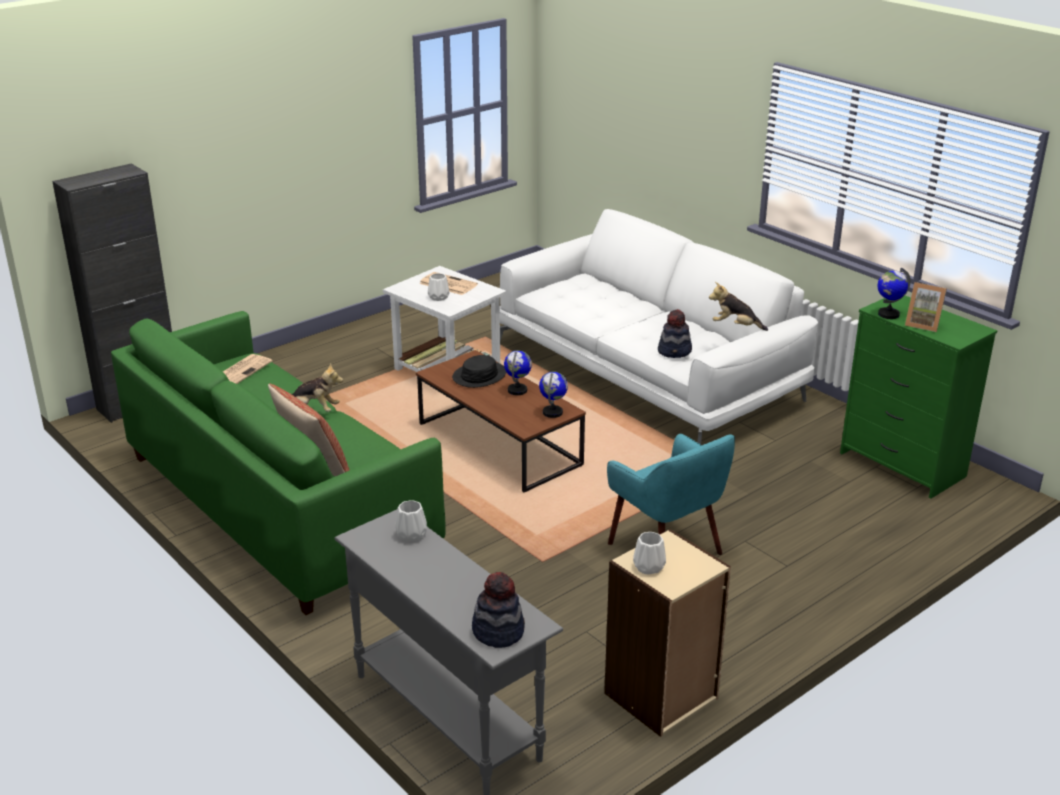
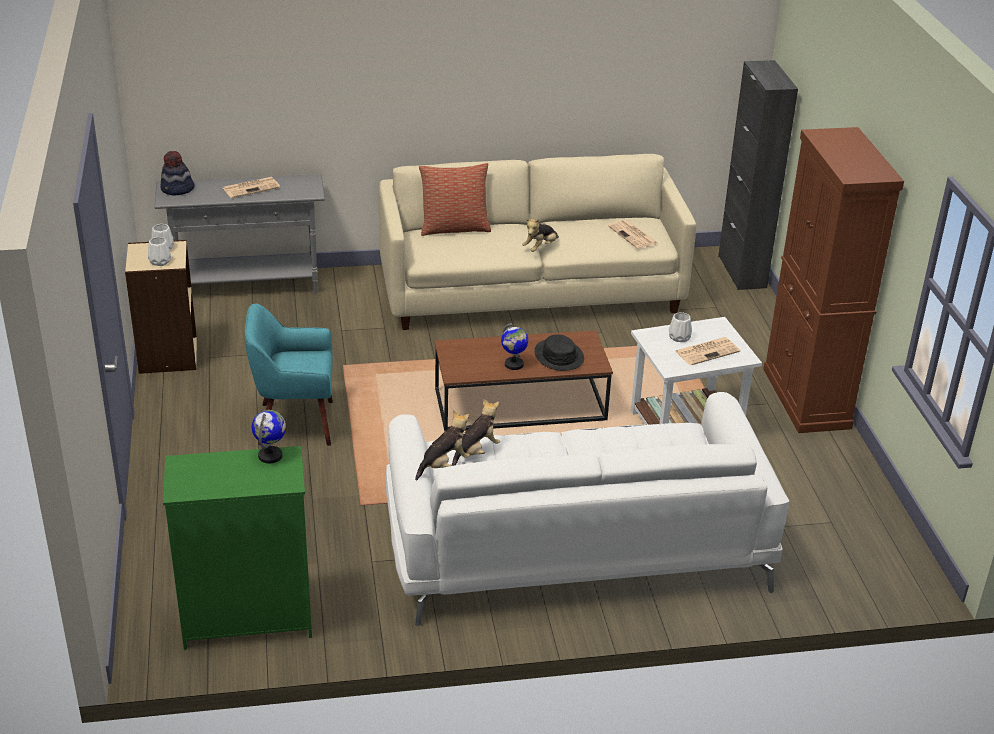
camera: 120 degrees right, 5 degrees up
(278, 503) = (531, 291): green sofa -> beige sofa
(353, 336) = (806, 398): none -> brown cabinet
(411, 534) = (292, 192): white vase -> white vase (160, 261)
(429, 571) = (251, 187): none -> newspaper
(553, 412) = (459, 367): globe -> none
(675, 351) = (476, 452): hat -> plush toy
(923, 324) = (228, 464): picture frame -> none

